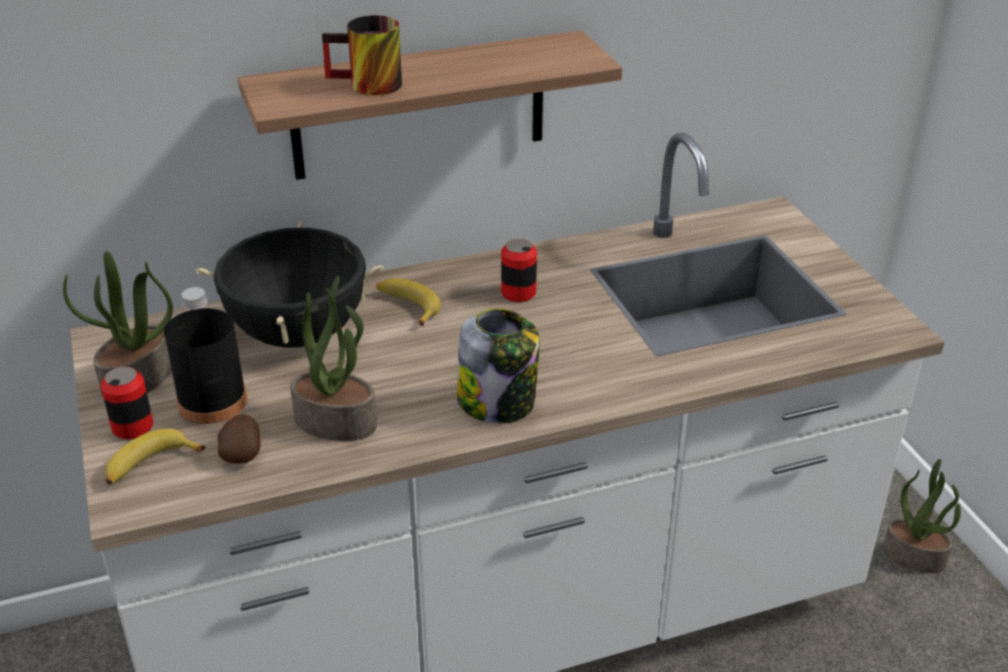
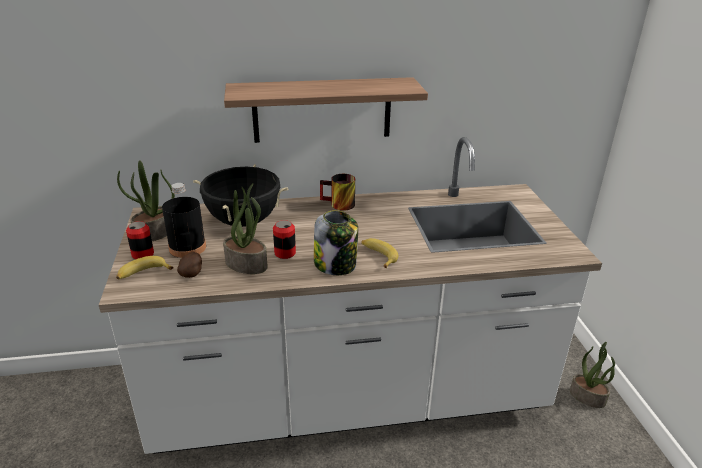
camera: 10 degrees right, 5 degrees down
(366, 86) = (288, 91): mug -> mug (338, 205)
(407, 306) = (304, 215): banana -> banana (378, 256)
(518, 293) = (365, 214): can -> can (285, 253)

